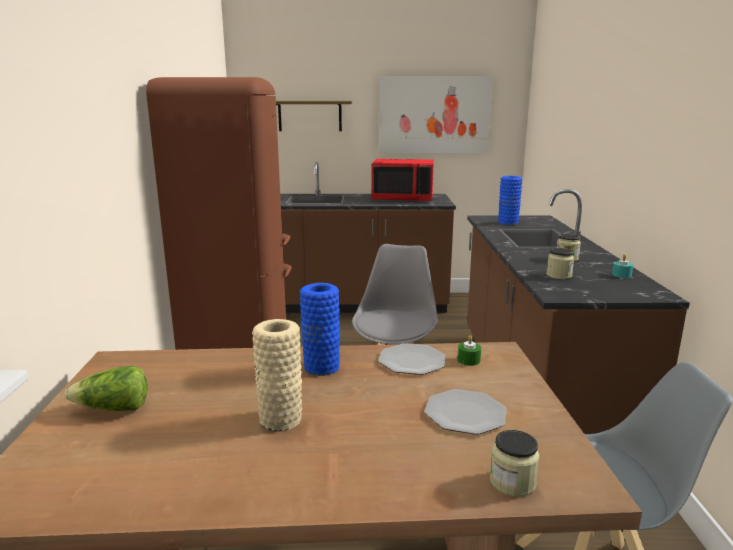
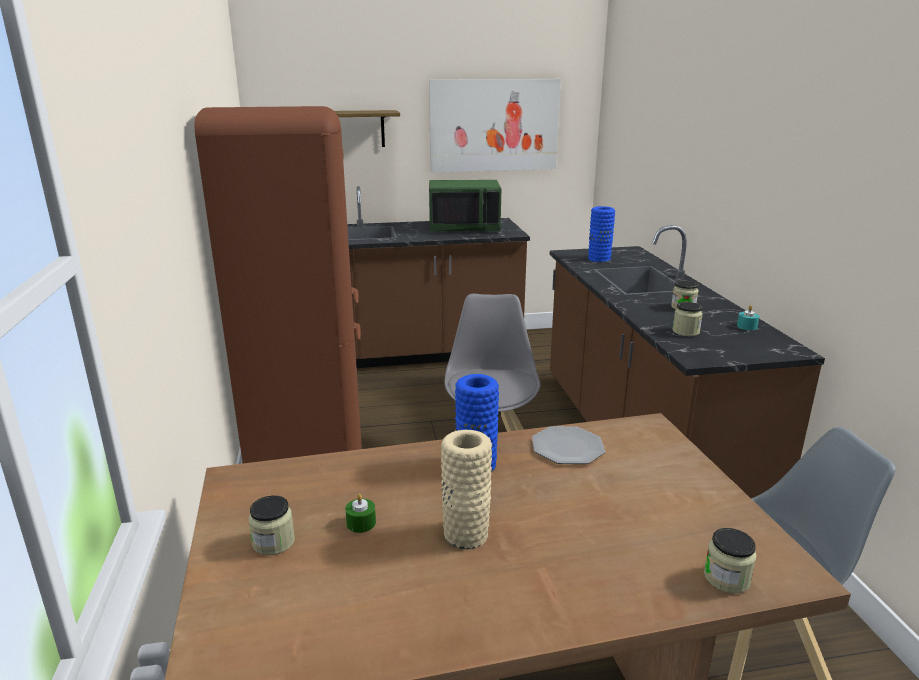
camera: 10 degrees left, 5 degrees up
(113, 409) = (273, 542): lettuce -> jar
(403, 198) = (464, 227): red microwave -> green microwave
(465, 413) = (649, 506): plate -> none
(468, 360) = (624, 441): green candle -> green candle (361, 523)

